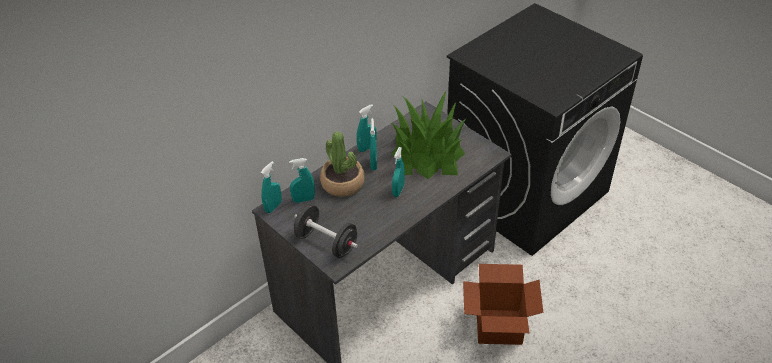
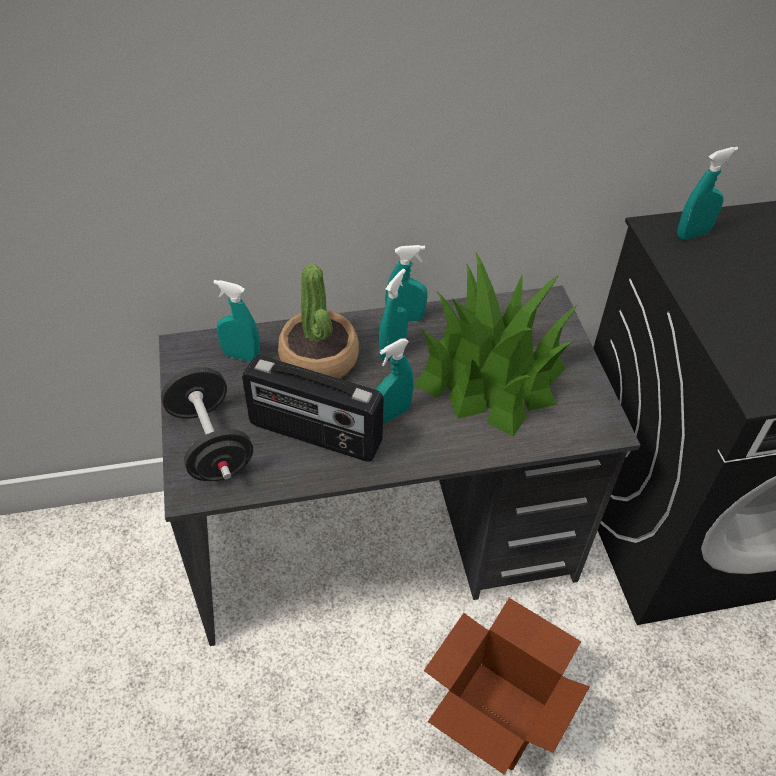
camera: 30 degrees right, 5 degrees up
(273, 207) = (190, 345): turquoise spray bottle -> turquoise spray bottle (693, 234)
(371, 216) = (314, 435): none -> radio

